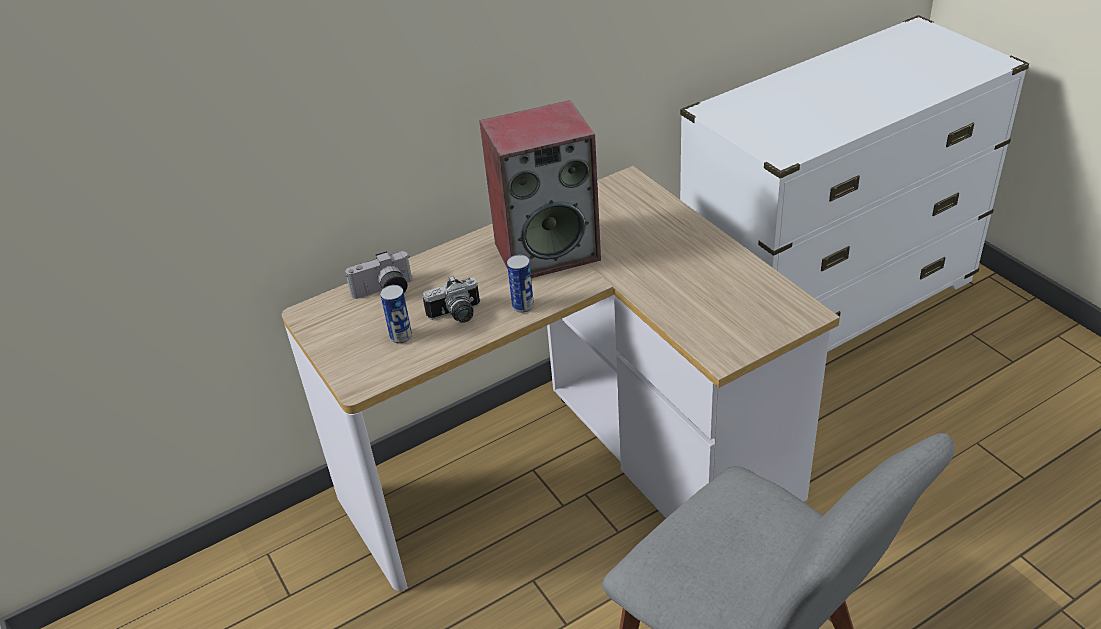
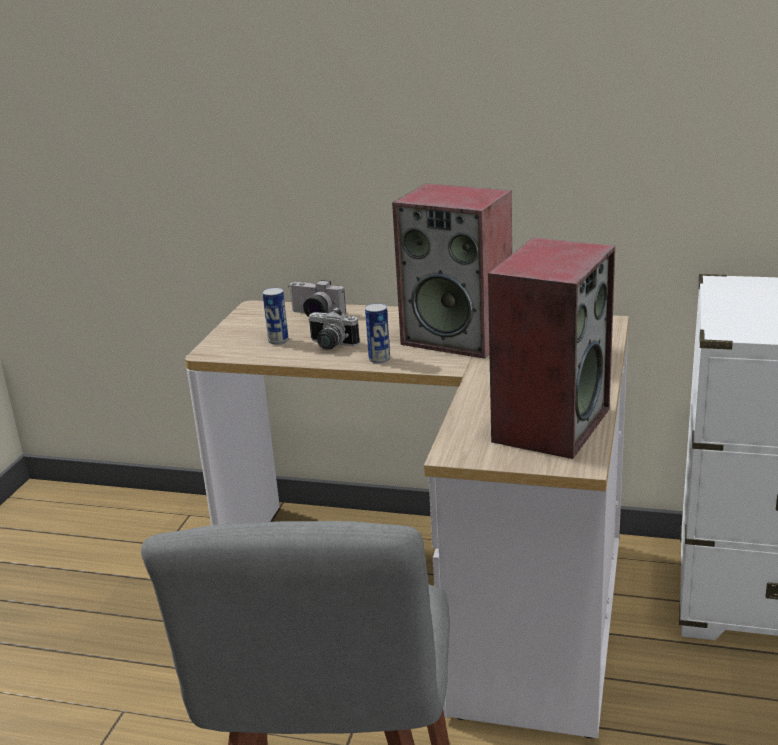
camera: 45 degrees right, 15 degrees down
(739, 293) = (550, 424): none -> speaker

